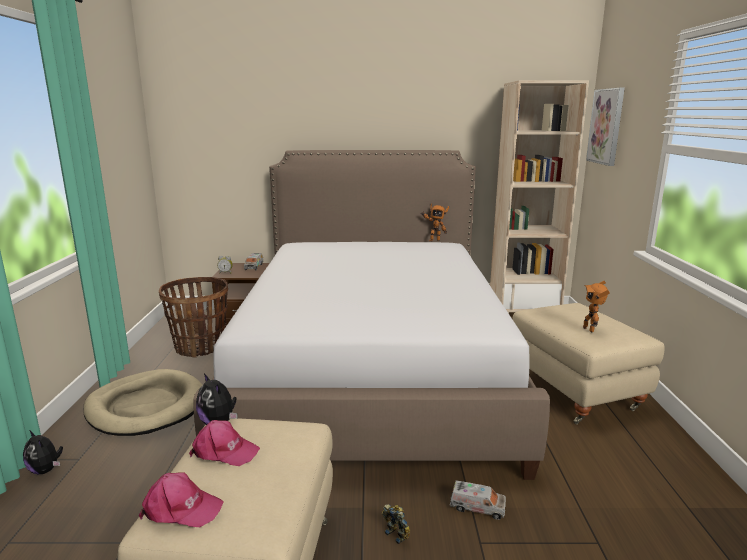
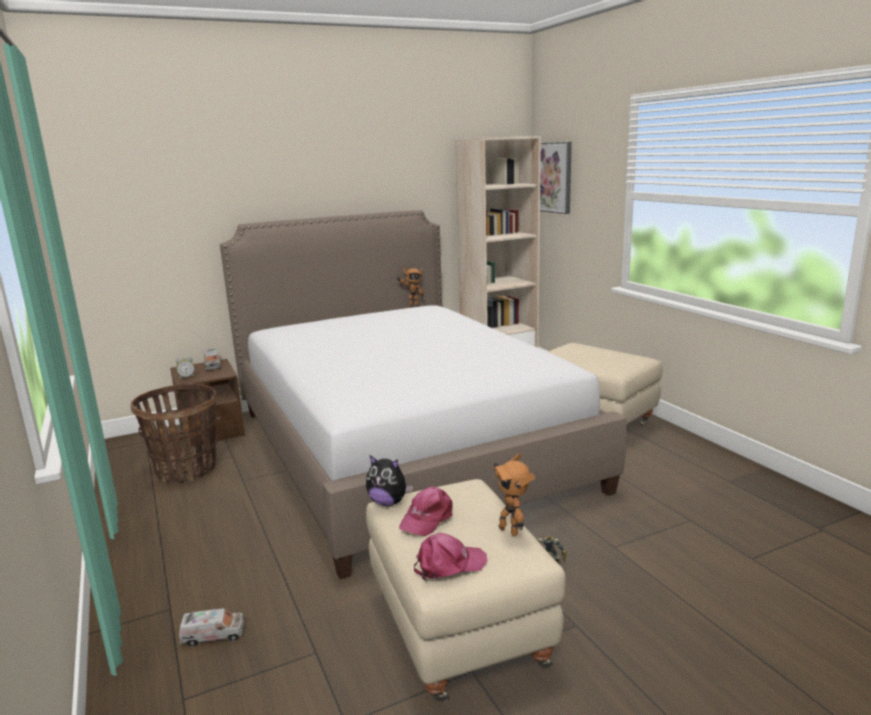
camera: 25 degrees left, 0 degrees up
(46, 470) = (142, 630): plush toy -> none
(146, 407) = (192, 541): beige dog bed -> none
(224, 451) = (427, 518): pink cap -> pink cap turned 135 degrees clockwise
(477, 507) = (591, 525): toy truck -> toy truck (213, 635)
(590, 329) = (605, 361): toy robot -> toy robot (510, 530)

